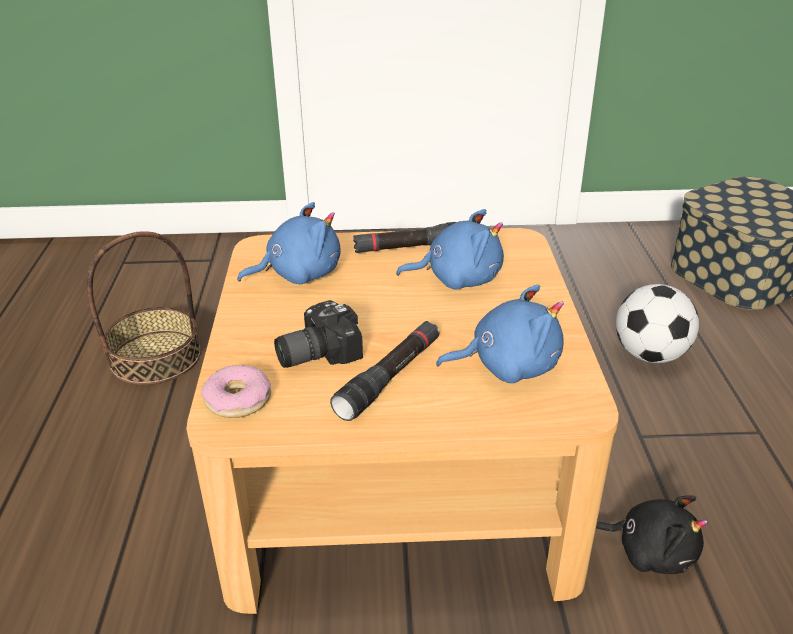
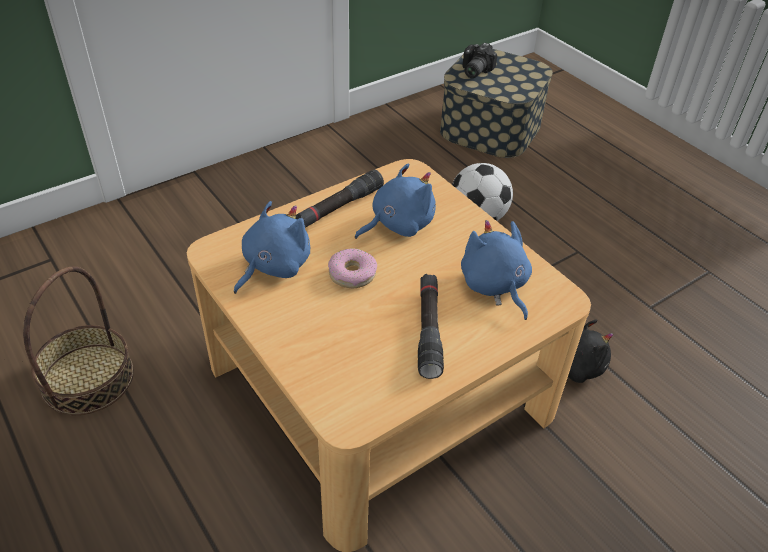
camera: 35 degrees left, 10 degrees up
(238, 399) = (340, 398): donut -> donut (352, 274)
(315, 353) = (357, 333): camera -> camera (473, 71)
(508, 366) = (494, 286): blue plush toy -> blue plush toy turned 75 degrees counterclockwise

